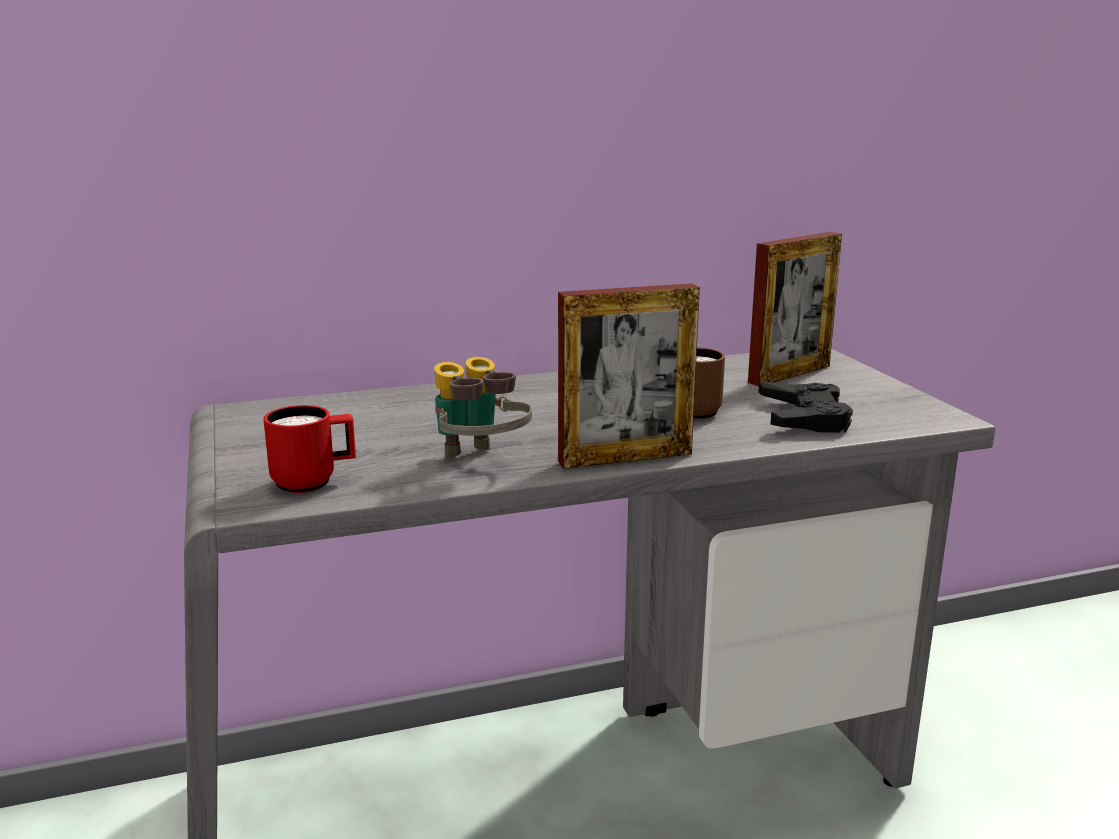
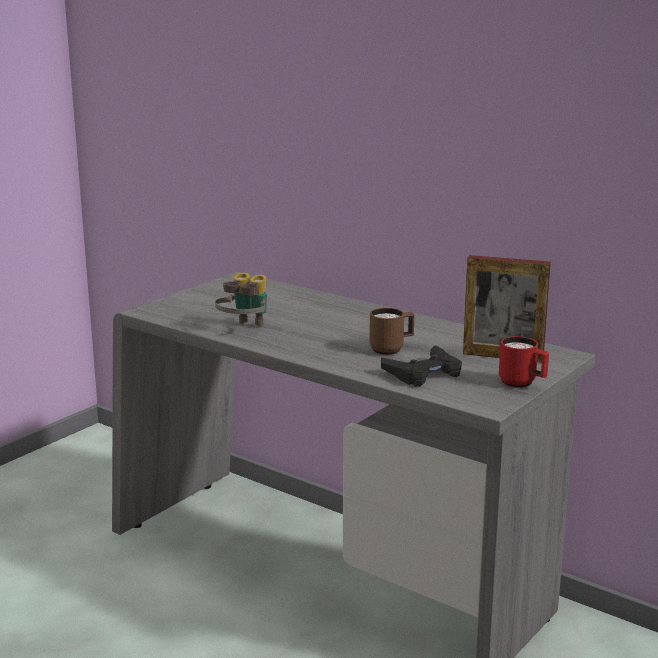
camera: 55 degrees right, 0 degrees up
(314, 482) = (181, 312): red mug -> red mug (522, 384)
(625, 458) = (293, 351): picture frame -> none

